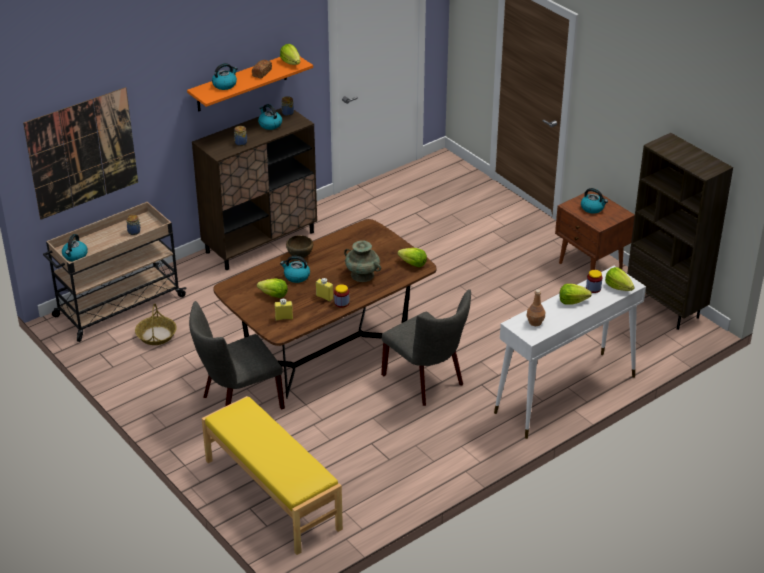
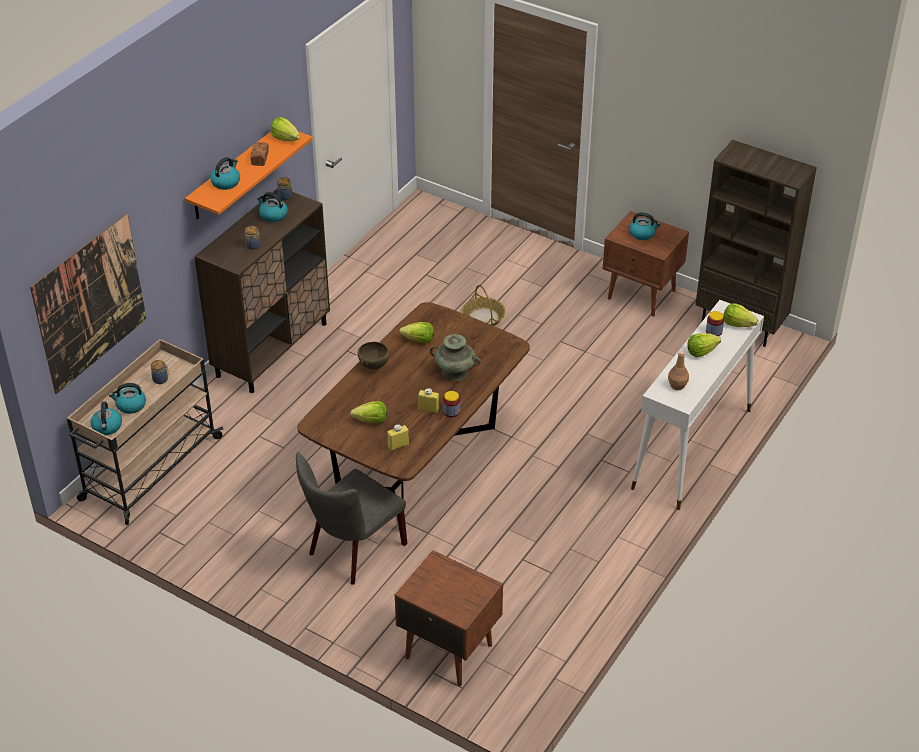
camera: 20 degrees left, 5 degrees up
(156, 335) = (214, 493): basket -> basket (483, 317)
(271, 495) = (448, 650): yellow bench -> brown nightstand
(296, 276) = (383, 391): kettle -> kettle (130, 405)
(413, 264) = (502, 346): lettuce -> lettuce (418, 340)
(427, 381) = (543, 471): grey chair -> none

